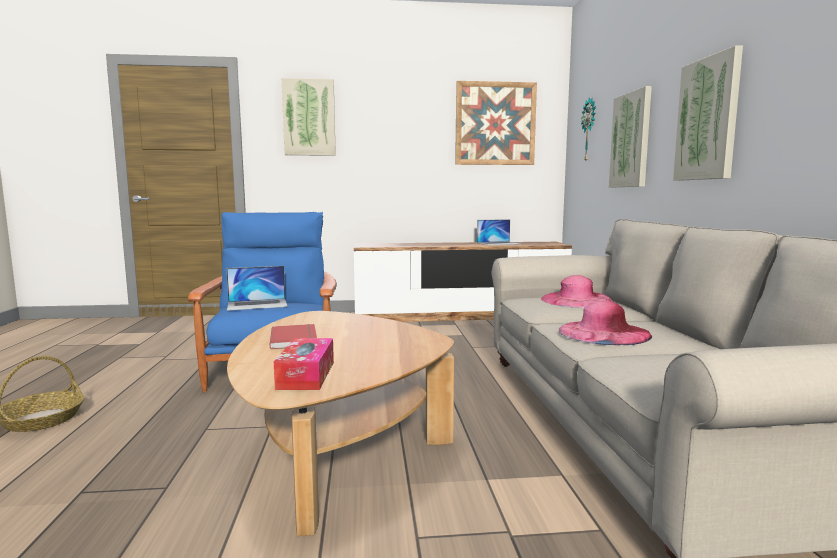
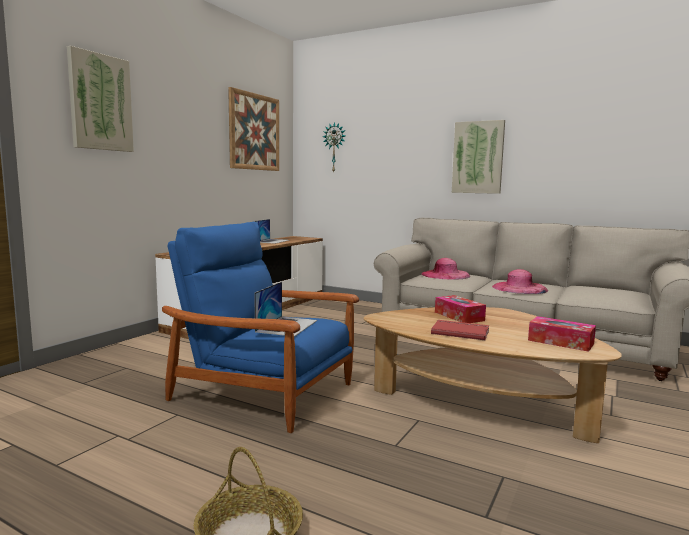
camera: 55 degrees left, 0 degrees up
(366, 331) = (459, 316): none -> tissue box
(631, 140) = (395, 161): picture -> none

